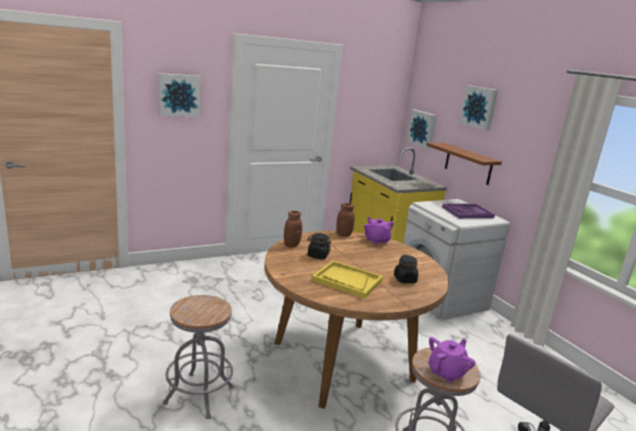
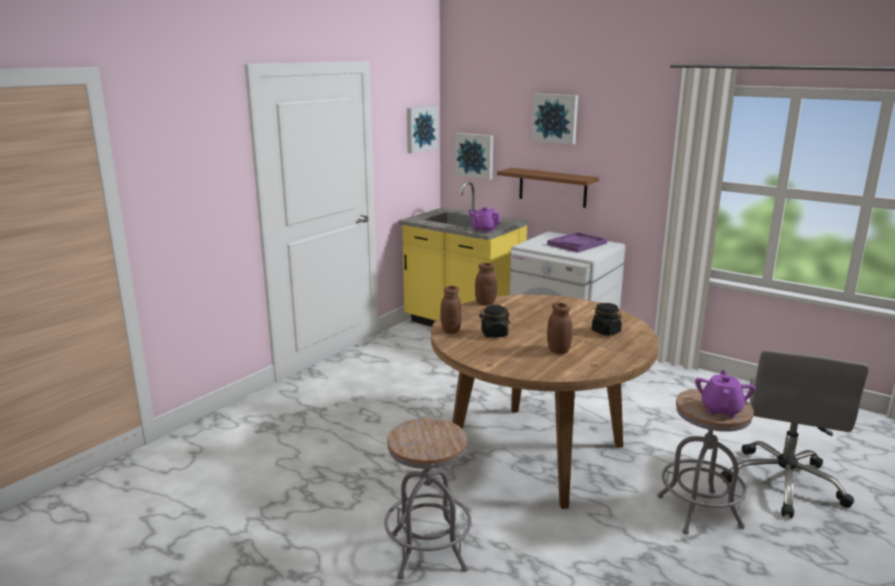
camera: 25 degrees left, 0 degrees up
(179, 95) = (190, 165): picture -> picture (420, 128)
(347, 281) = (558, 350): yellow tray -> brown jar
(376, 240) = (525, 300): purple teapot -> purple teapot (484, 230)

